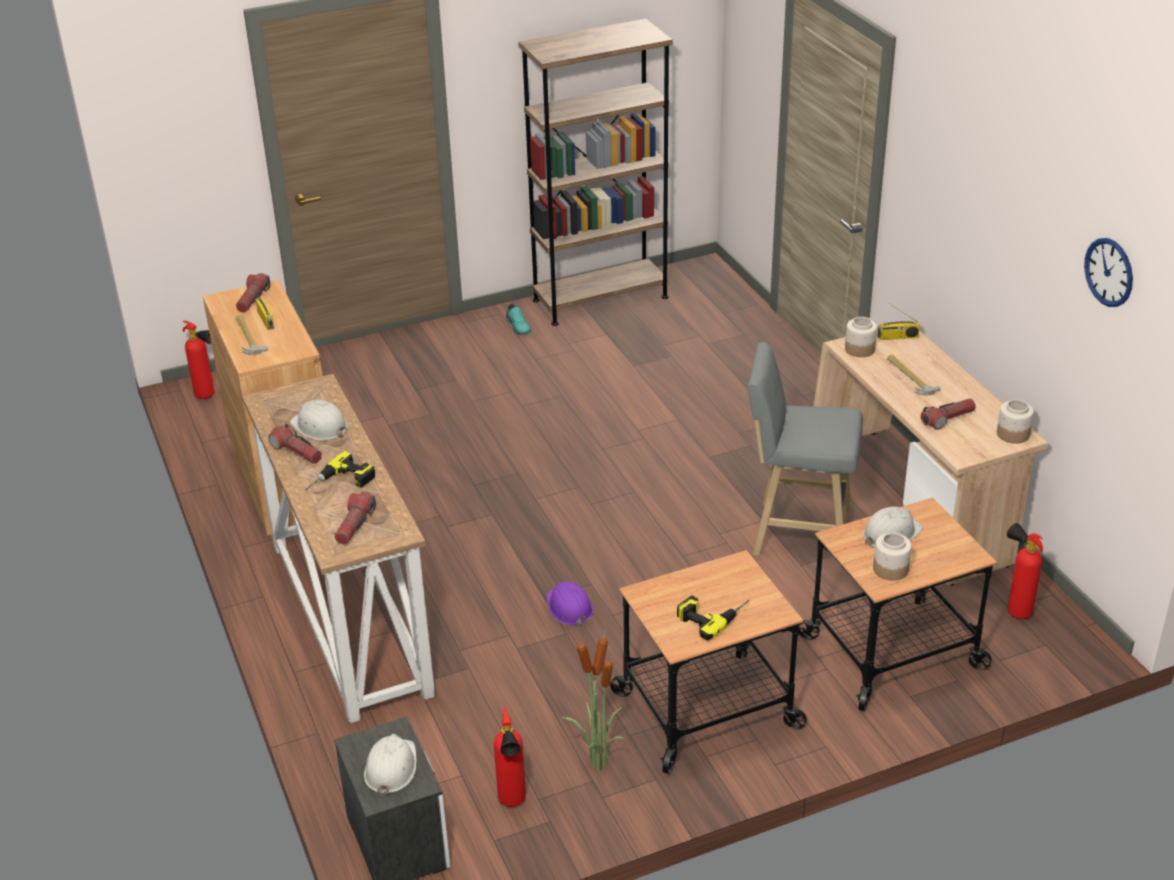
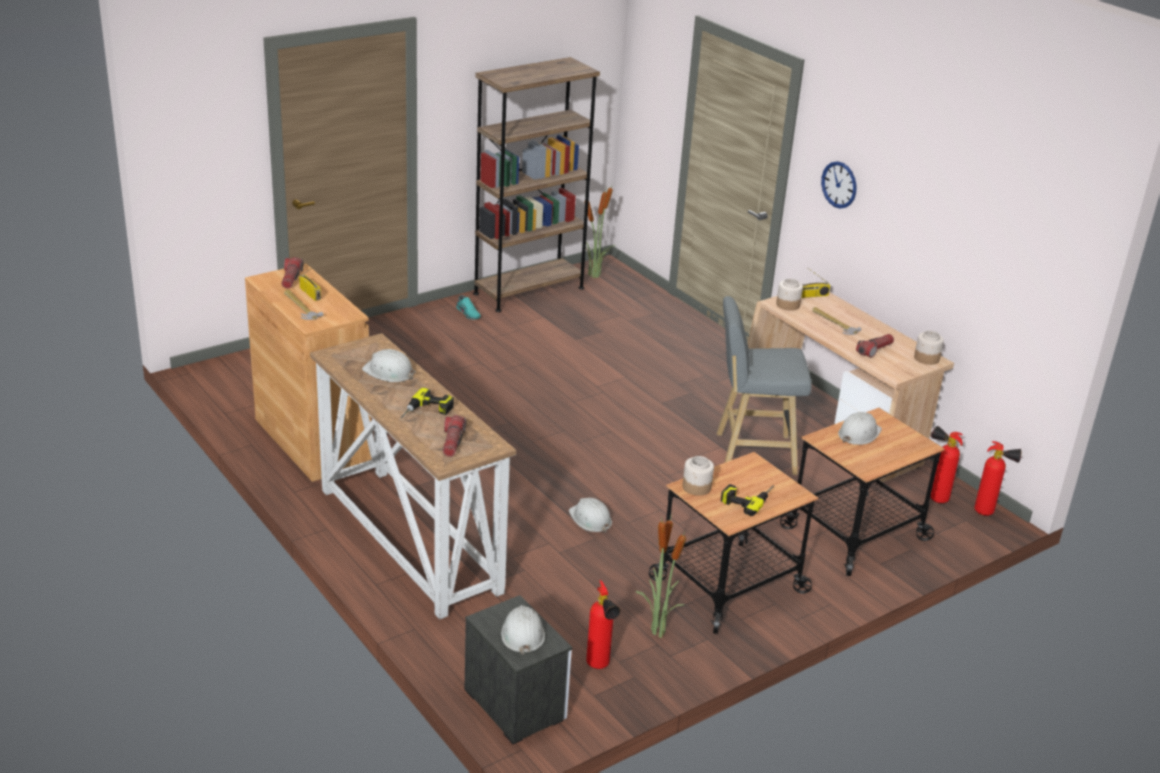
camera: 15 degrees left, 5 degrees down
(209, 396) = (218, 377): fire extinguisher -> fire extinguisher (988, 513)
(297, 452) = (378, 391): flashlight -> none
(569, 607) = (590, 519): purple hard hat -> white hard hat
(687, 281) = (595, 276): none -> potted plant
(891, 569) = (869, 458): jar -> jar (697, 487)
(1109, 272) = (1010, 221): wall clock -> wall clock (839, 184)

